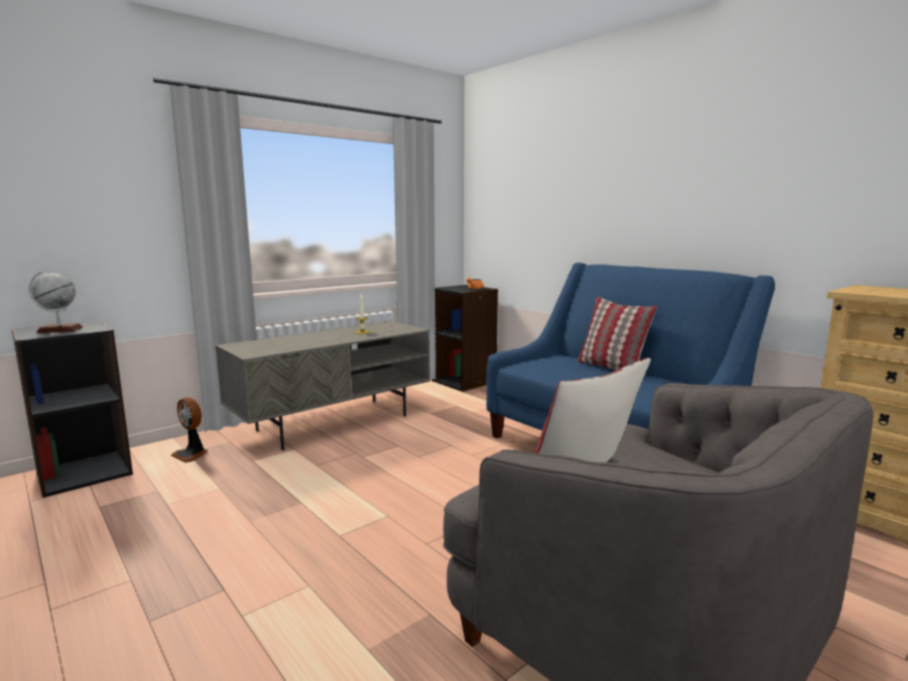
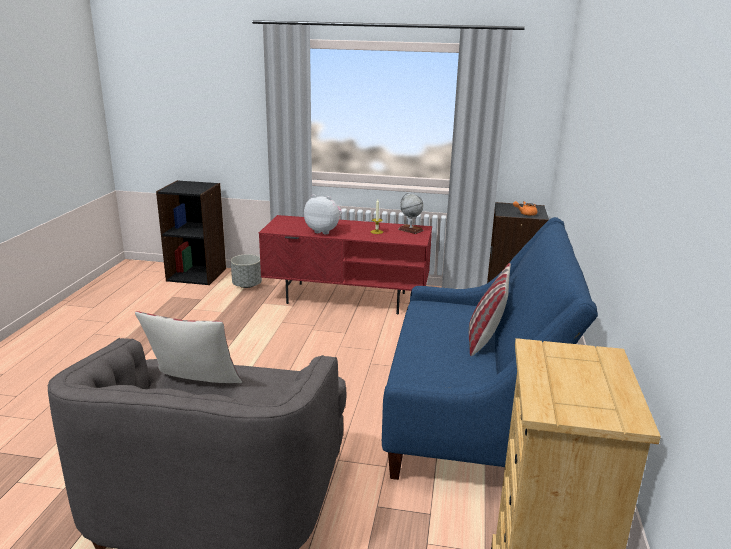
camera: 50 degrees right, 10 degrees up
(59, 330) = (185, 187): globe -> globe (410, 230)
(191, 454) = (247, 285): fan -> grey planter
(313, 342) = (323, 231): none -> plush toy
(334, 422) = (347, 298): grey tv stand -> red tv stand

